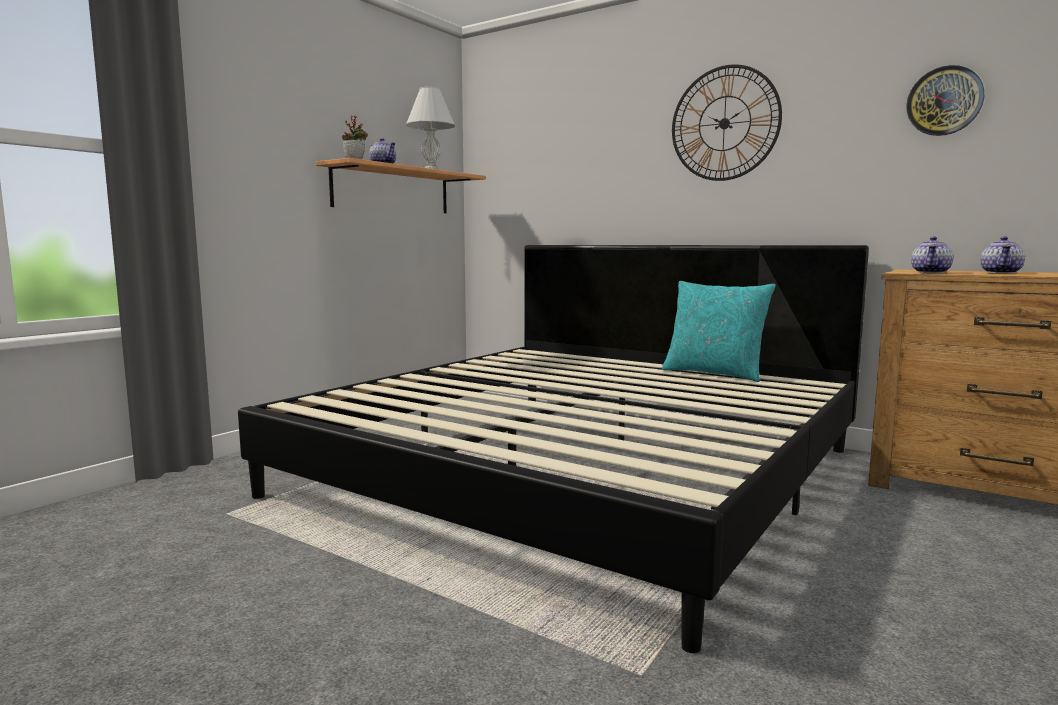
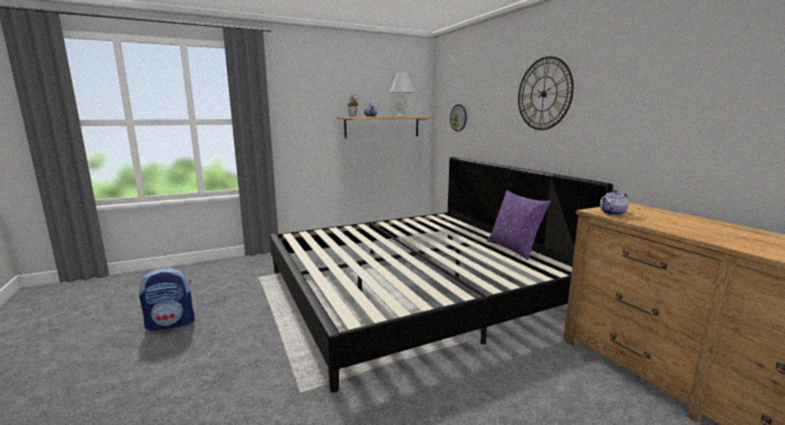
camera: 30 degrees right, 5 degrees up
(110, 656) = (172, 323): none -> backpack
(714, 373) = (514, 249): turquoise pillow -> purple pillow
(944, 101) = (669, 86): wall clock -> wall clock (459, 117)
(1002, 273) = (667, 220): teapot -> none

